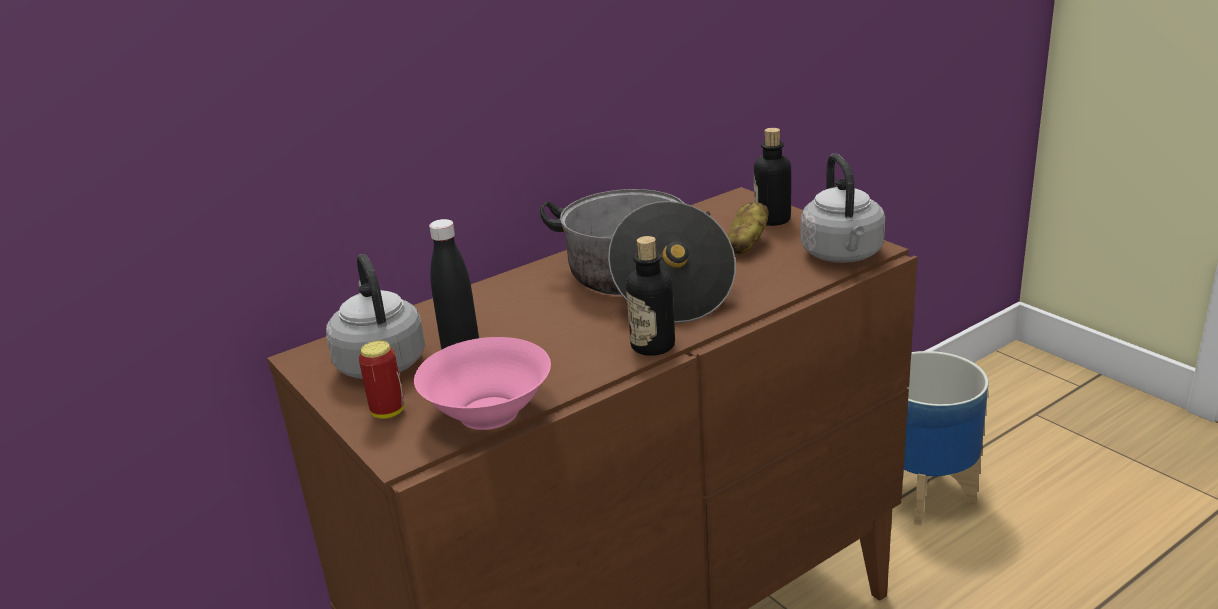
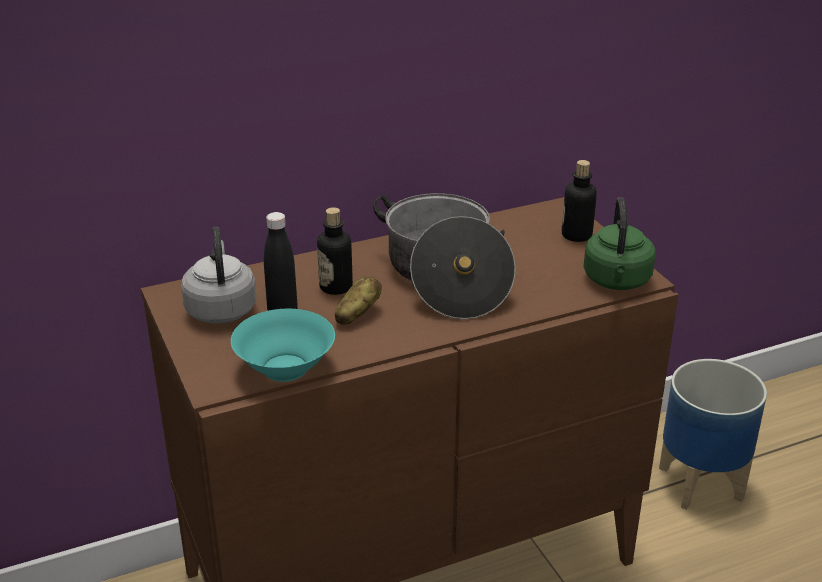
camera: 10 degrees right, 5 degrees up
(388, 412) = (213, 352): can -> none
(490, 413) = (286, 368): pink bowl -> turquoise bowl
(652, 346) = (428, 335): bottle -> bottle (336, 287)
(746, 245) = (543, 256): potato -> potato (357, 314)
(843, 255) = (617, 281): grey kettle -> green kettle

